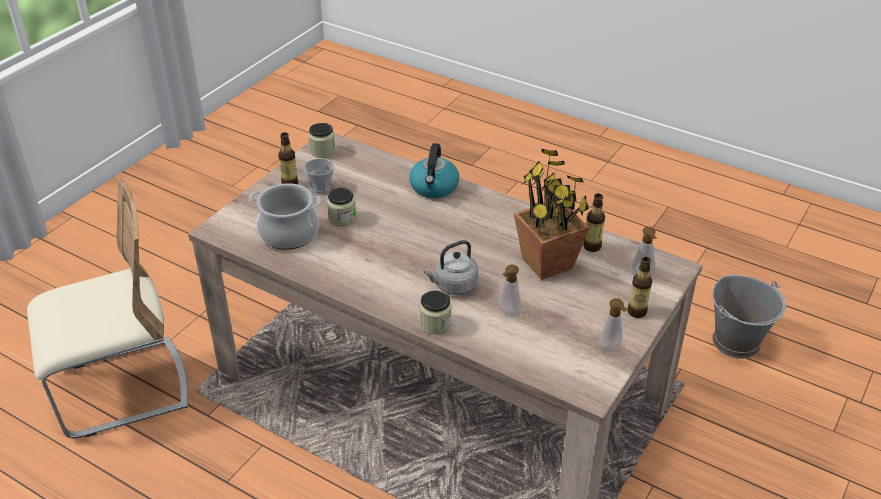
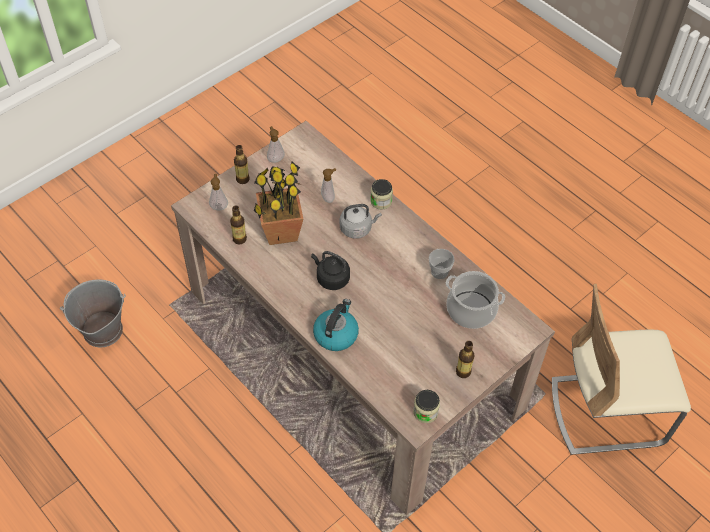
camera: 165 degrees left, 15 degrees up
(320, 188) = (436, 359): cup -> cup (439, 272)
(342, 218) = (424, 316): jar -> none
(462, 231) = (331, 278): none -> black kettle

